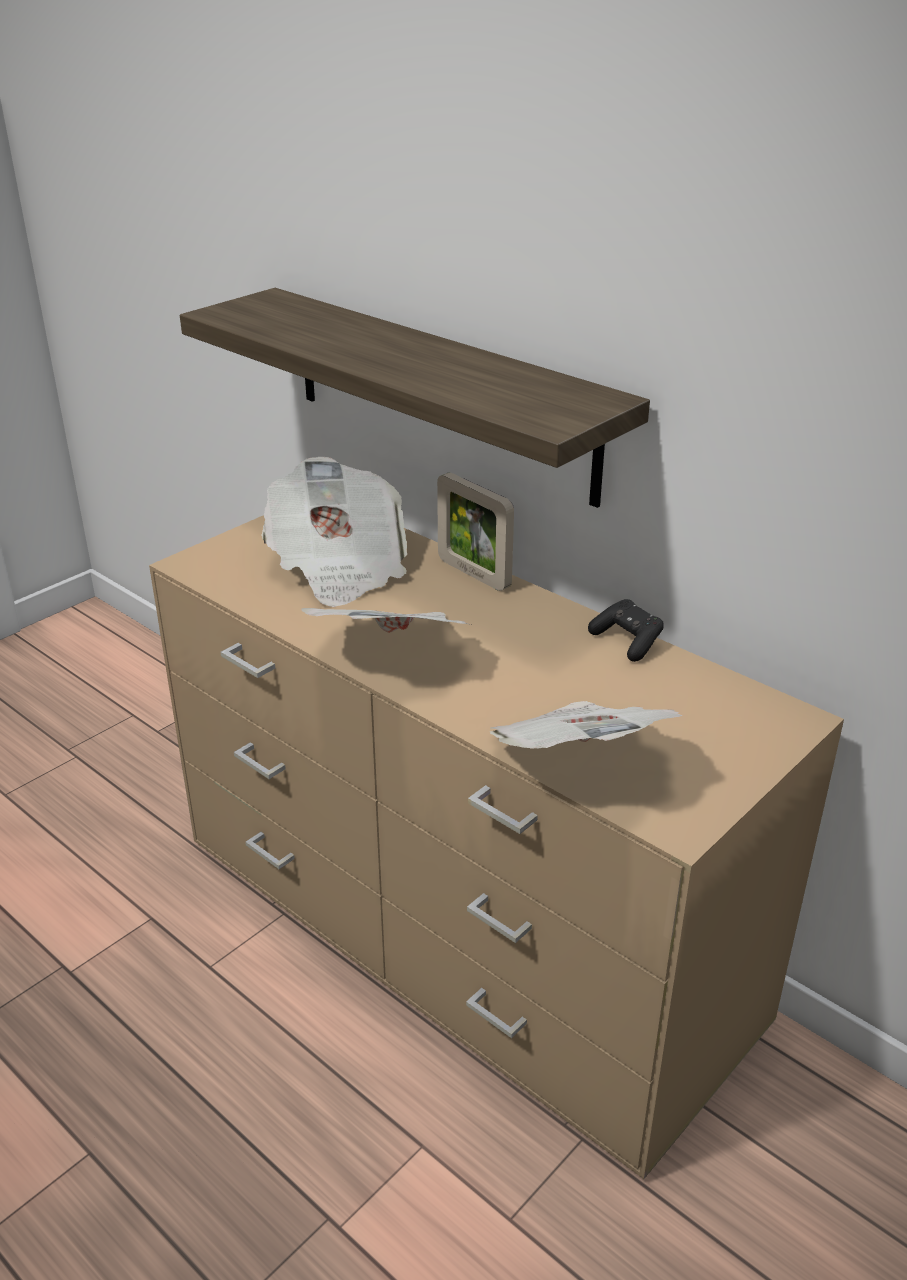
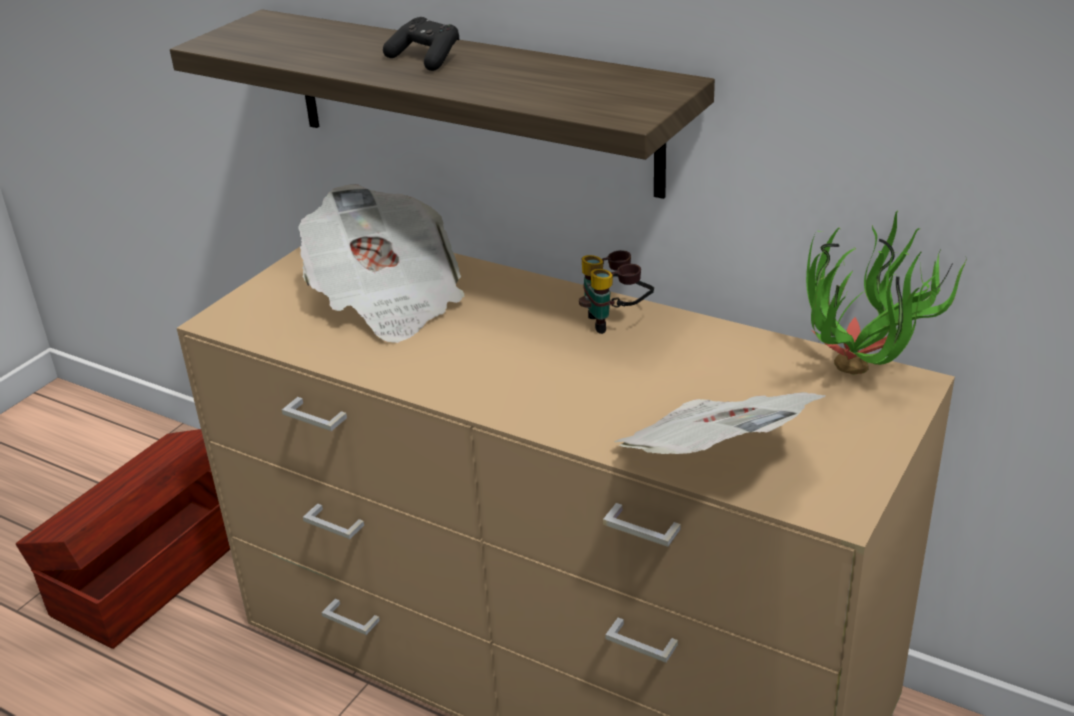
camera: 10 degrees left, 0 degrees up
(126, 780) = (152, 570): none -> brown storage box
(394, 654) = (480, 382): newspaper -> none
(473, 574) = (532, 287): picture frame -> none
(538, 617) = (616, 321): none -> binoculars
(627, 641) = (715, 332): black game controller -> black game controller (425, 58)
(750, 711) = (863, 383): none -> potted plant

